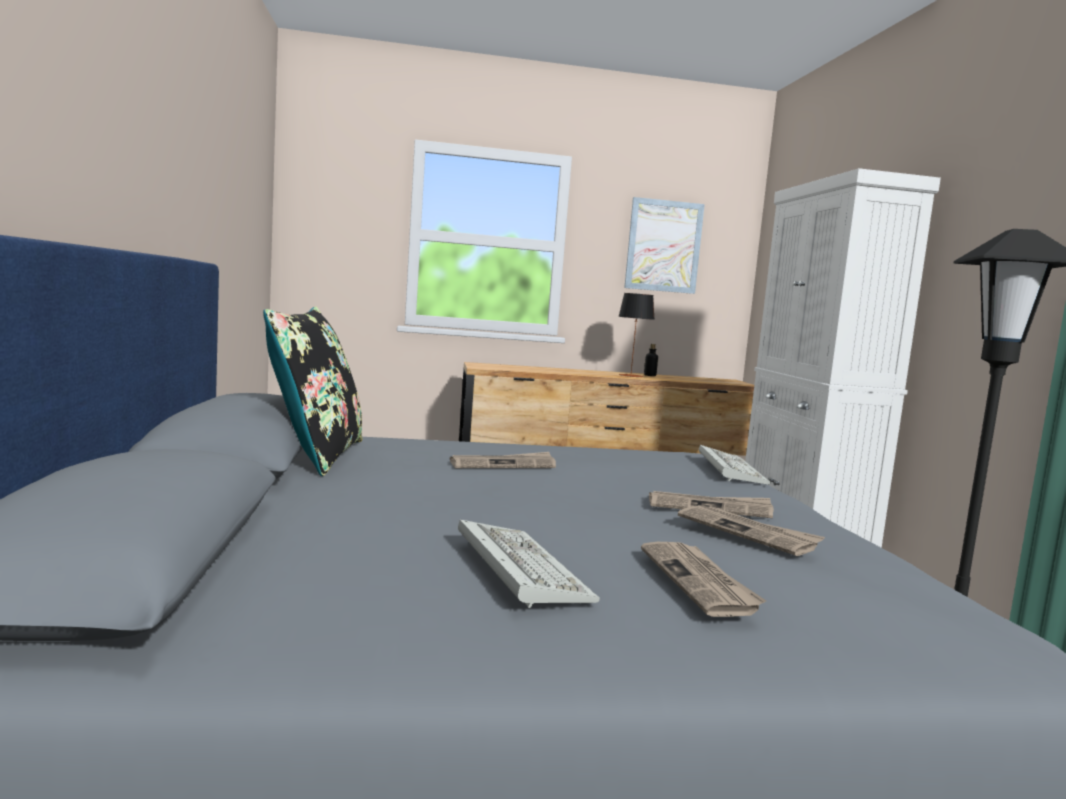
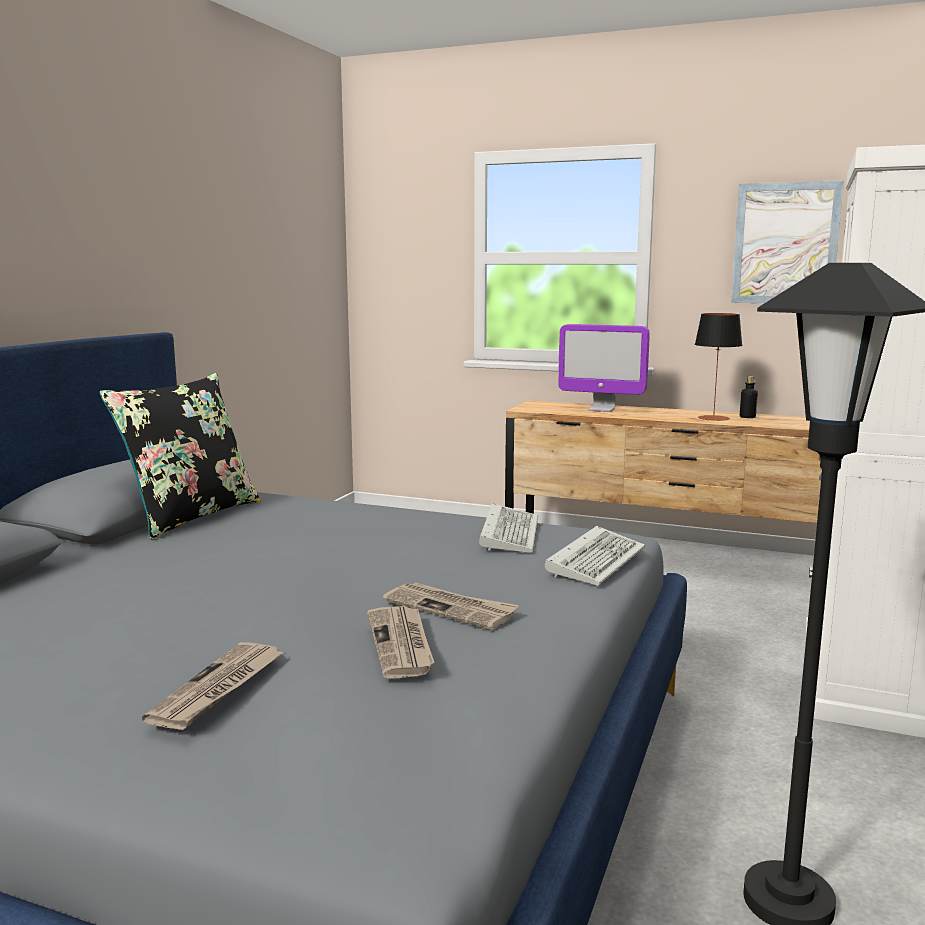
camera: 30 degrees right, 5 degrees up
(503, 464) = (337, 537): newspaper -> none
(516, 568) = (107, 650): keyboard -> keyboard (508, 533)
(539, 369) = (601, 409): none -> monitor

